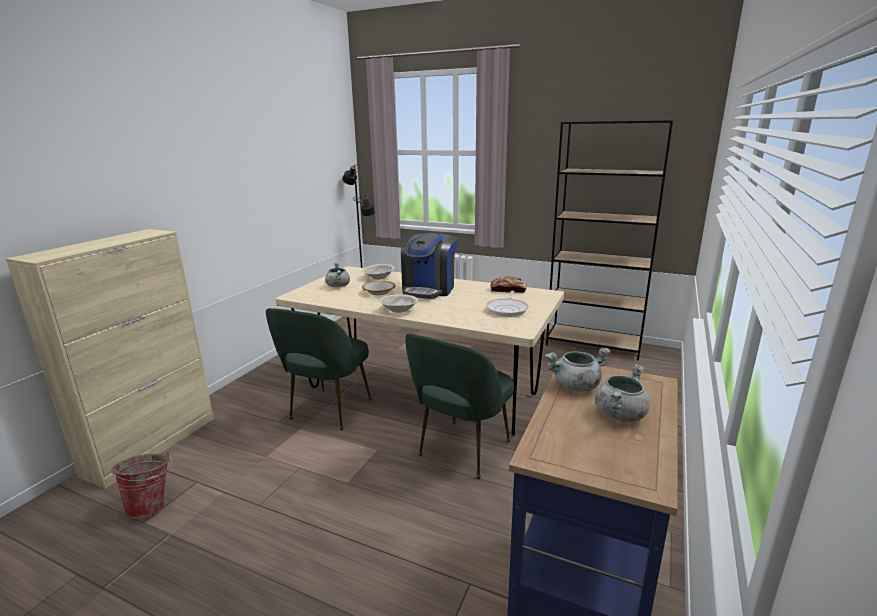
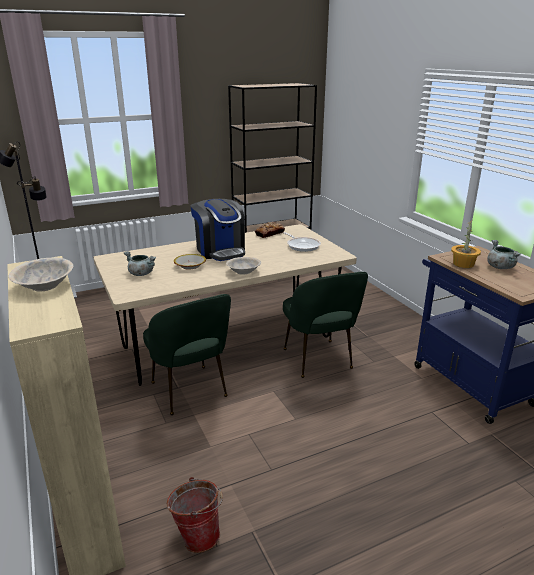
camera: 50 degrees left, 5 degrees up
(379, 278) = (155, 256): beige bowl -> beige bowl (45, 286)
(576, 386) = (463, 264): grey cooking pot -> potted plant

